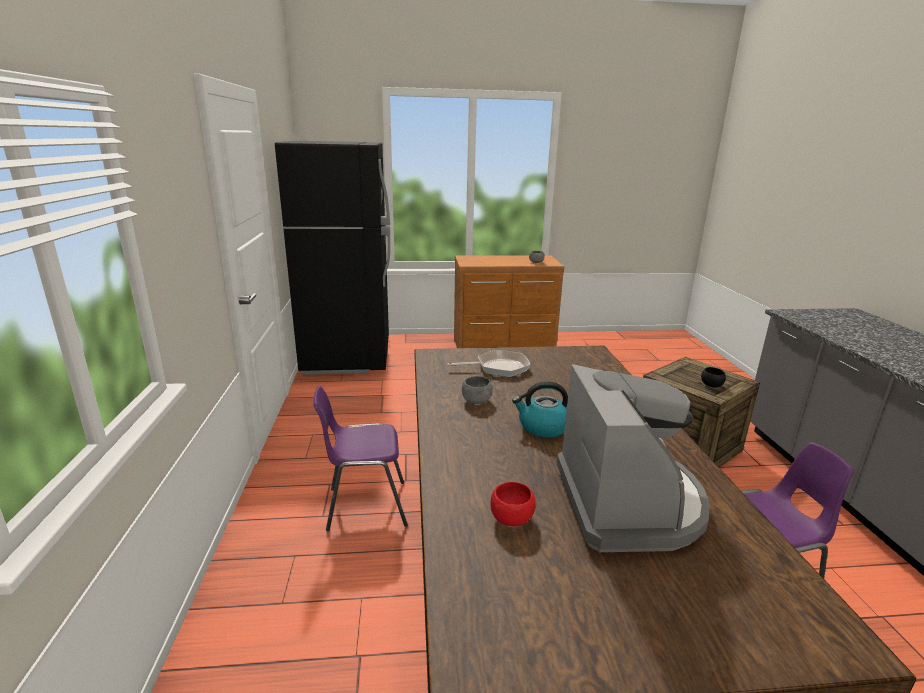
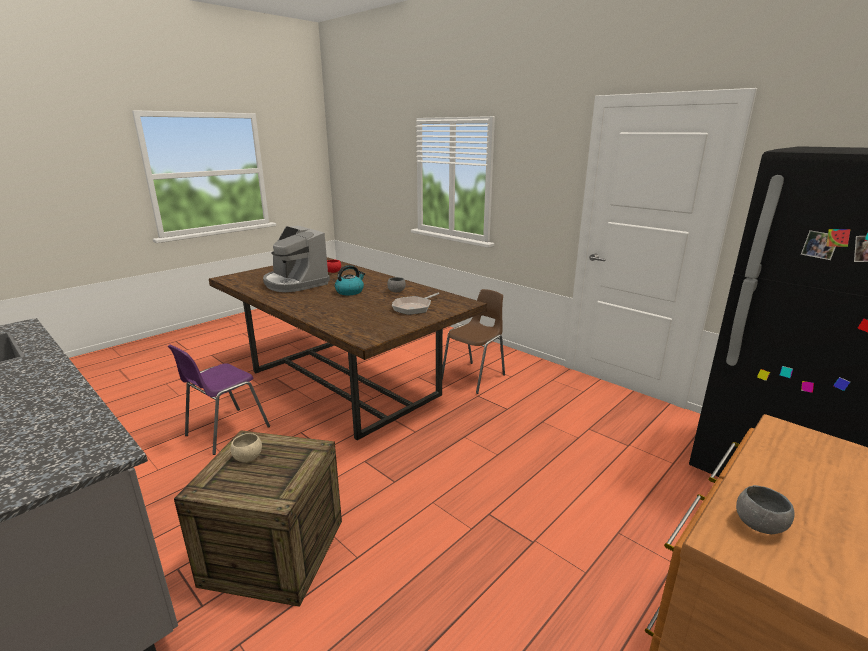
camera: 140 degrees right, 0 degrees up
(364, 506) = (475, 377): purple chair -> brown chair
(711, 385) = (248, 457): black bowl -> beige bowl

